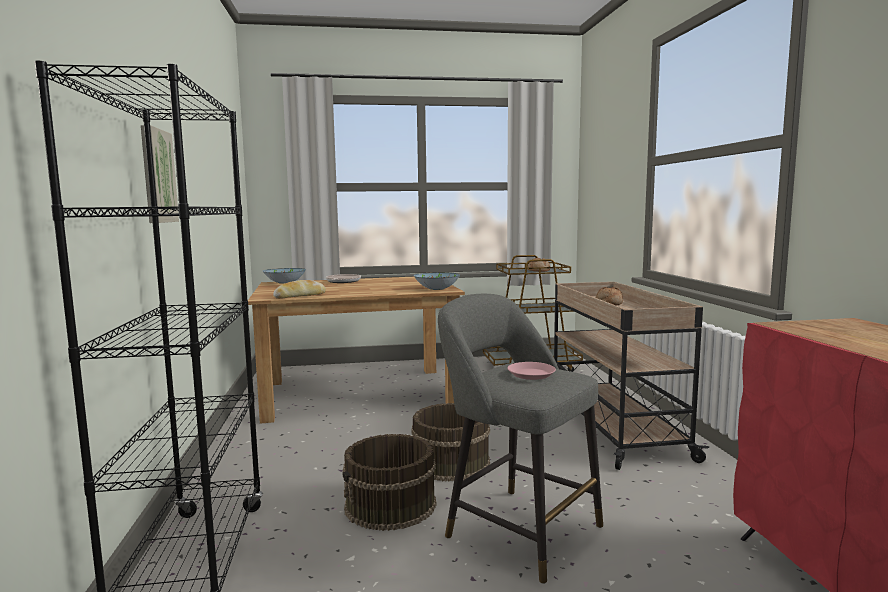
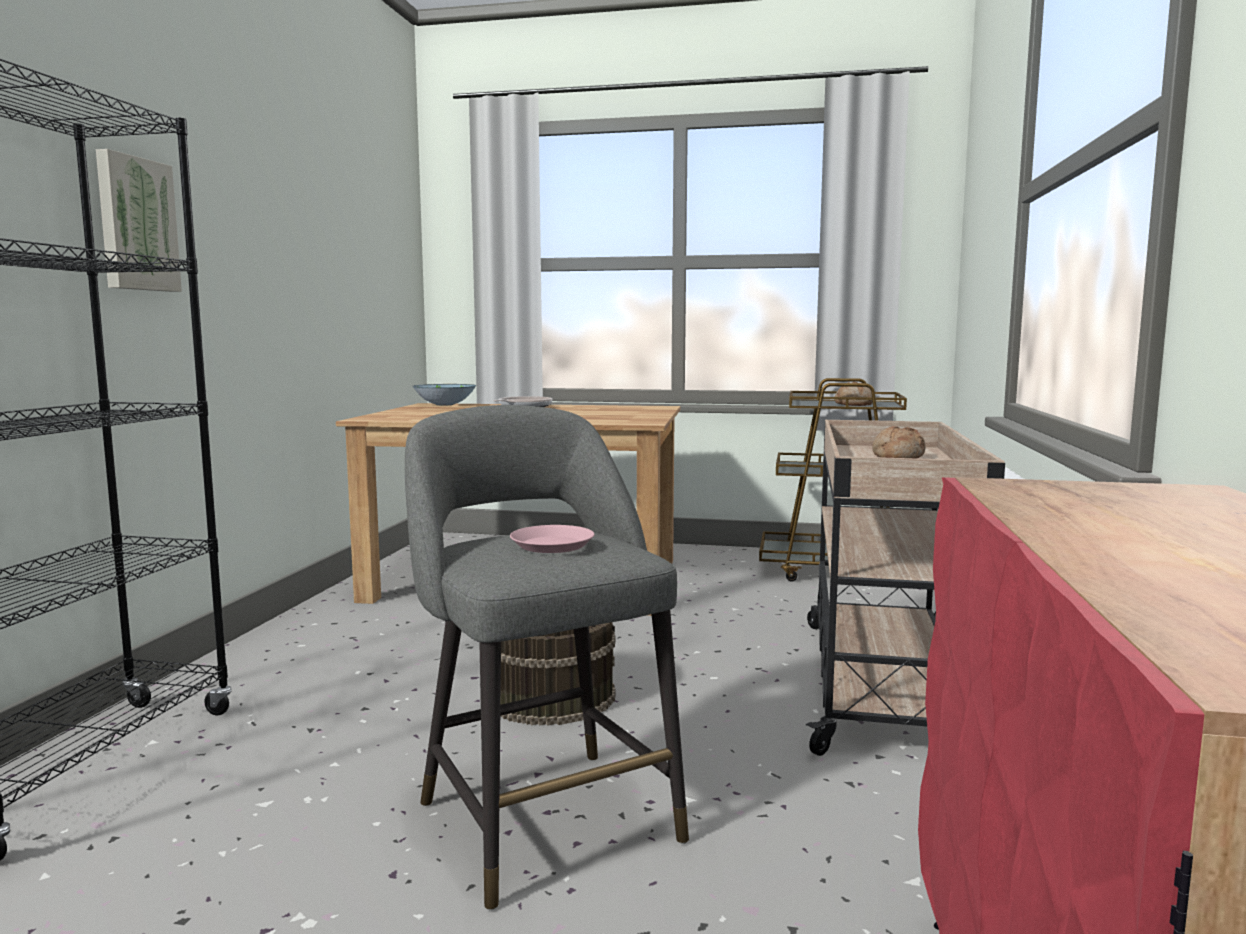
camera: 20 degrees right, 0 degrees up
(300, 296) = (417, 419): bread -> none
(391, 506) = (397, 742): brown bucket -> none
(436, 289) = (630, 420): bowl -> none

